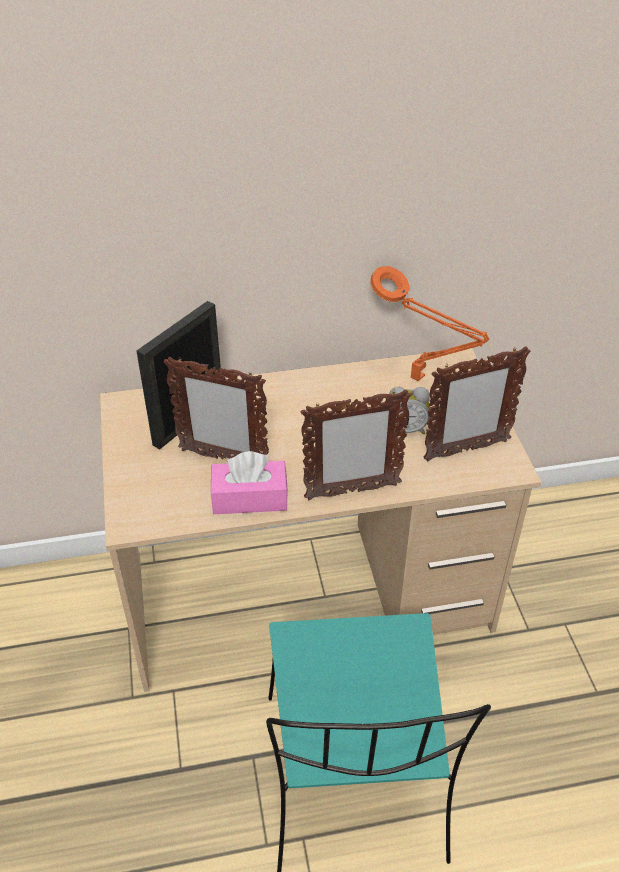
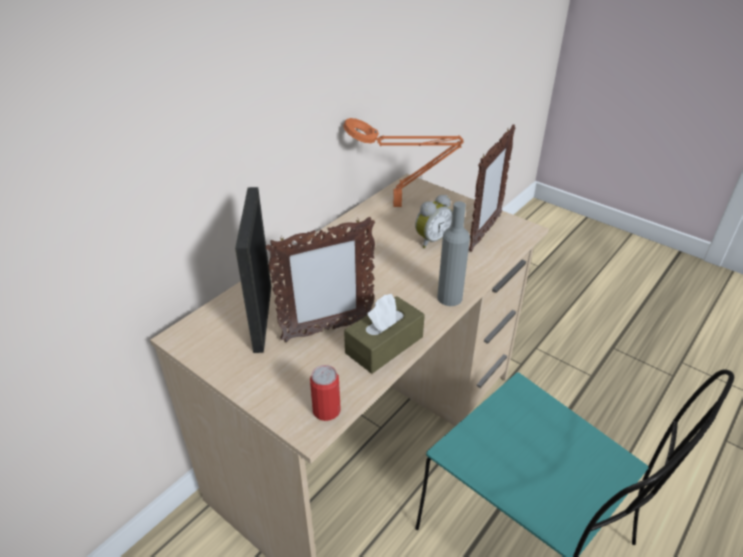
camera: 40 degrees left, 5 degrees down
(152, 520) = (326, 410): none -> can
(249, 498) = (384, 345): pink tissue box -> brown tissue box
(351, 491) = (449, 297): picture frame -> grey bottle

